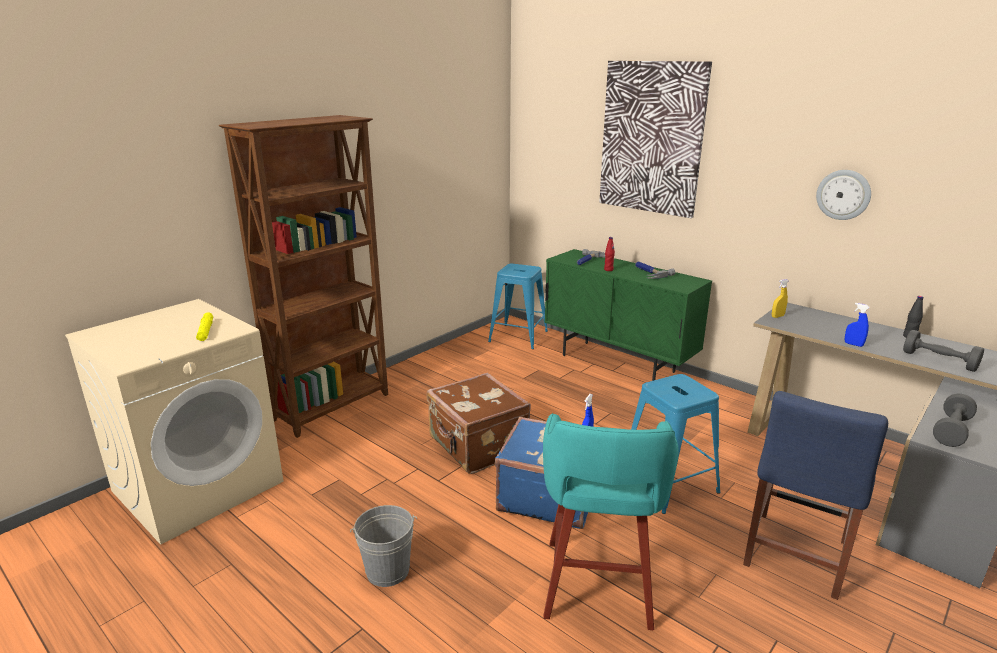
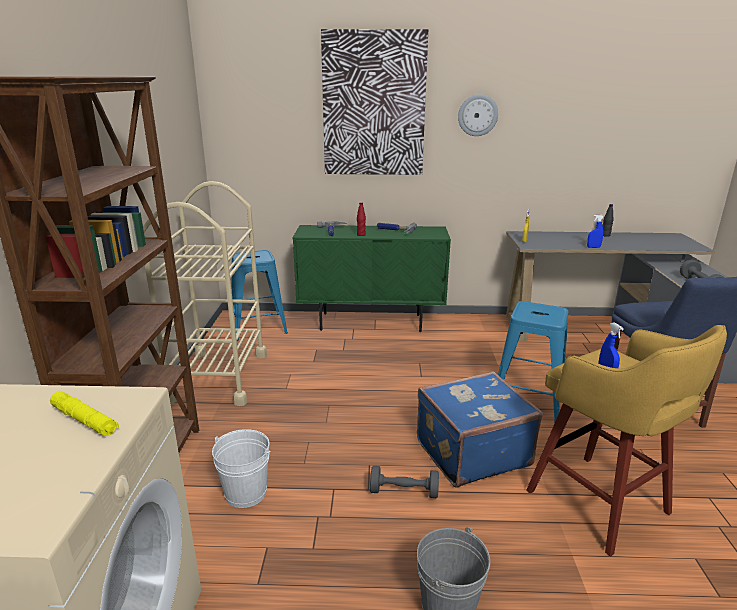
camera: 40 degrees left, 0 degrees up
(366, 444) = (246, 493): none -> white bucket
(443, 364) = (218, 377): none -> beige cart
(477, 446) = (358, 439): brown suitcase -> none
(597, 587) = (601, 505): turquoise stool -> yellow stool
(843, 194) = (545, 137): wall clock -> wall clock (477, 115)
(939, 361) = (644, 245): grey dumbbell -> grey dumbbell (404, 492)

